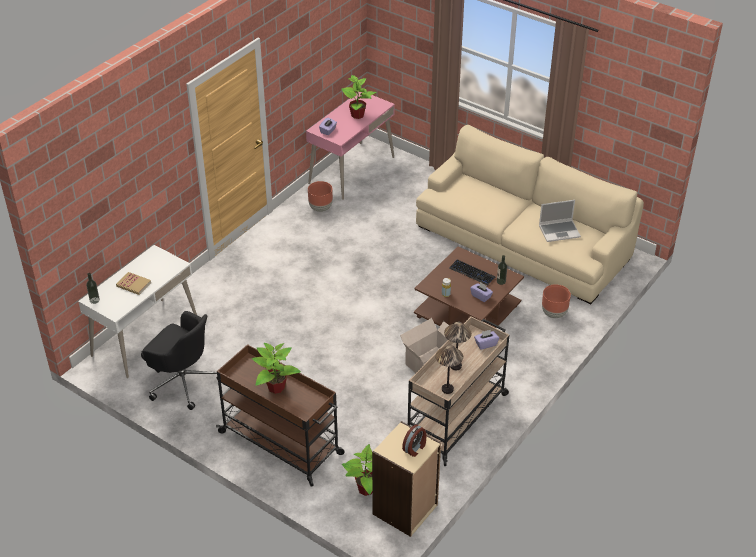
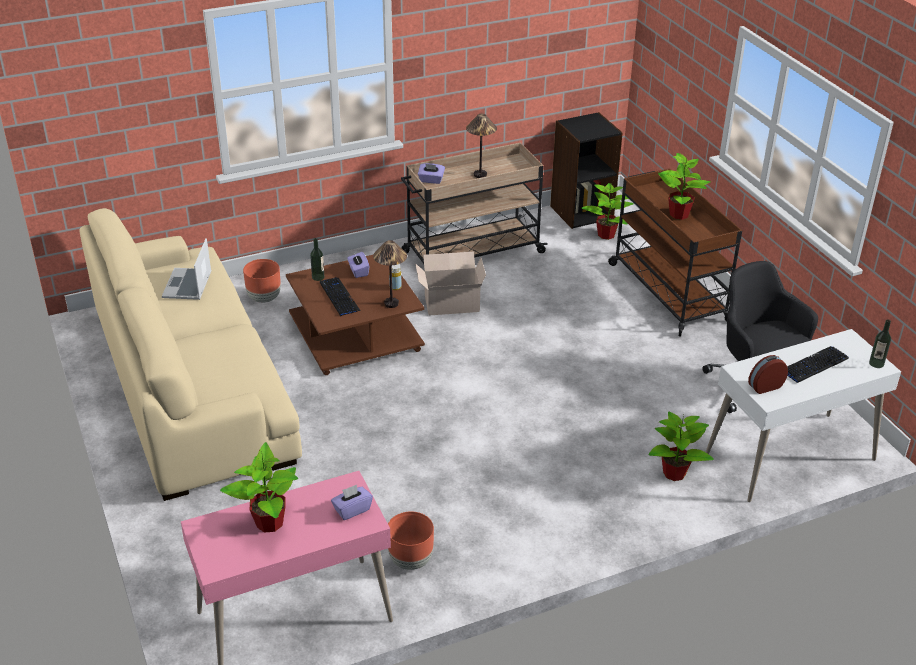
camera: 150 degrees left, 5 degrees down
(133, 284) = (814, 365): book -> keyboard
(211, 301) = (675, 473): none -> potted plant
(405, 510) = (581, 212): beige bookcase -> black bookcase
(415, 448) = (582, 123): alarm clock -> alarm clock (764, 386)
(447, 389) = (507, 163): table lamp -> table lamp (391, 304)
(559, 231) = (188, 286): laptop -> laptop turned 105 degrees counterclockwise

